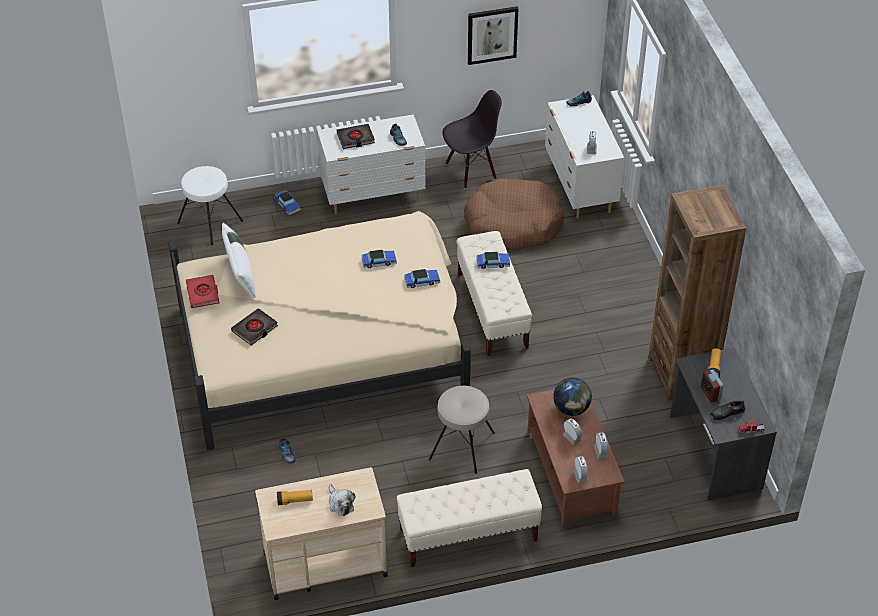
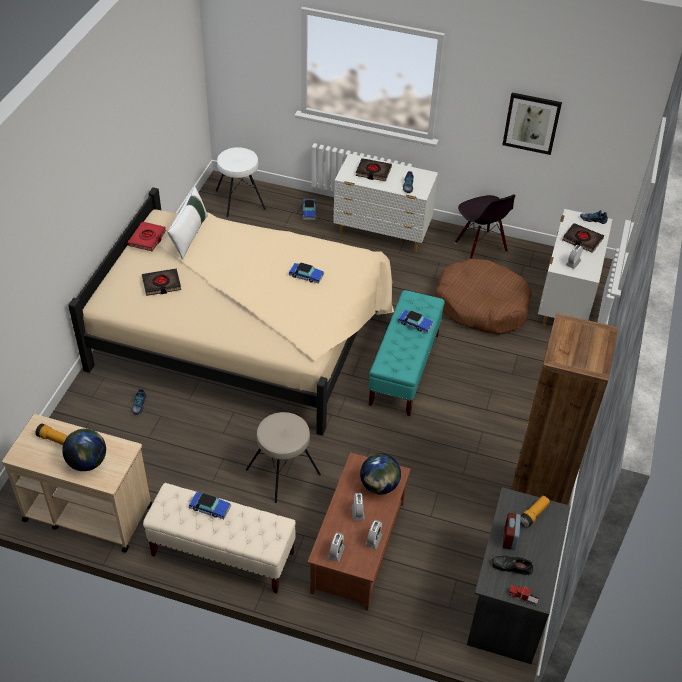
camera: 30 degrees right, 0 degrees up
(340, 503) = (87, 462): plush toy -> globe
(422, 281) = (328, 308): toy car -> toy car (210, 508)
(471, 170) = (480, 247): black chair -> black chair turned 60 degrees clockwise
(492, 310) = (404, 369): beige bench -> turquoise bench
(583, 125) = (582, 240): none -> black book

